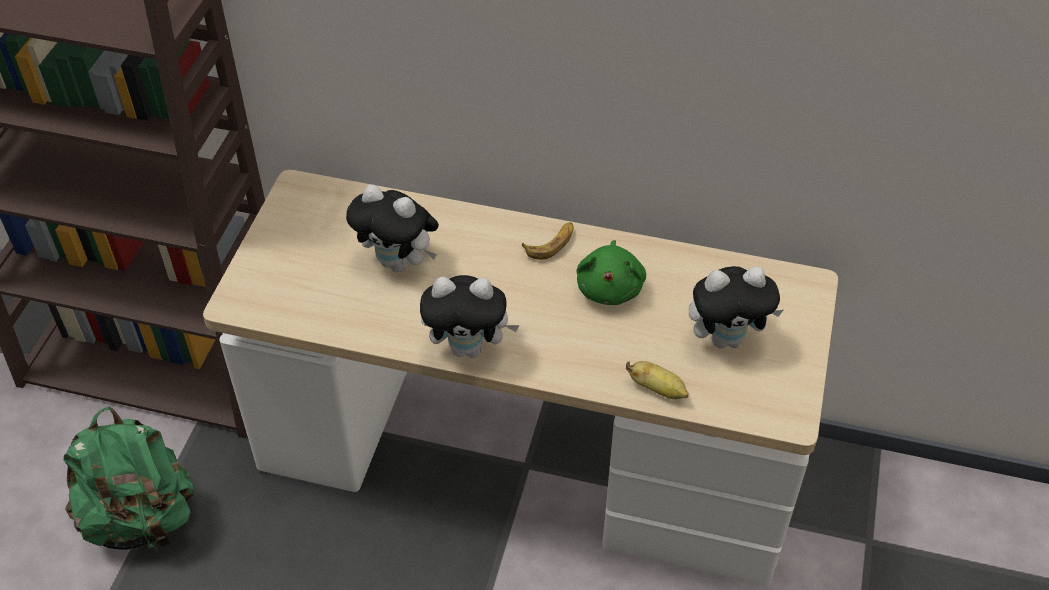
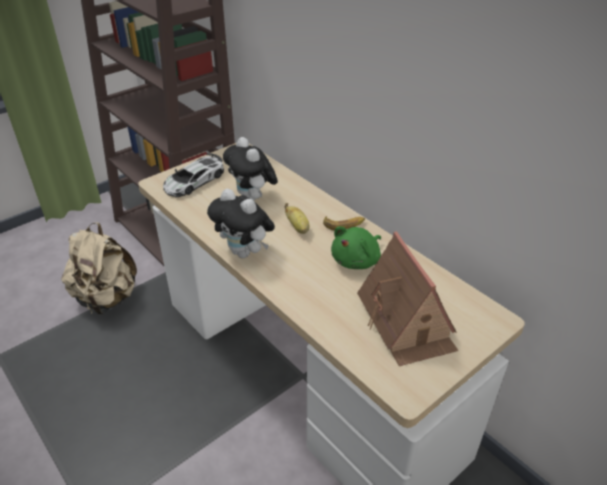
camera: 35 degrees right, 10 degrees down
(141, 518) = (106, 298): green backpack -> beige backpack
(287, 275) = (194, 181): none -> toy car
(658, 389) = (331, 328): banana -> banana (298, 227)
(727, 338) = (406, 322): plush toy -> toy house

